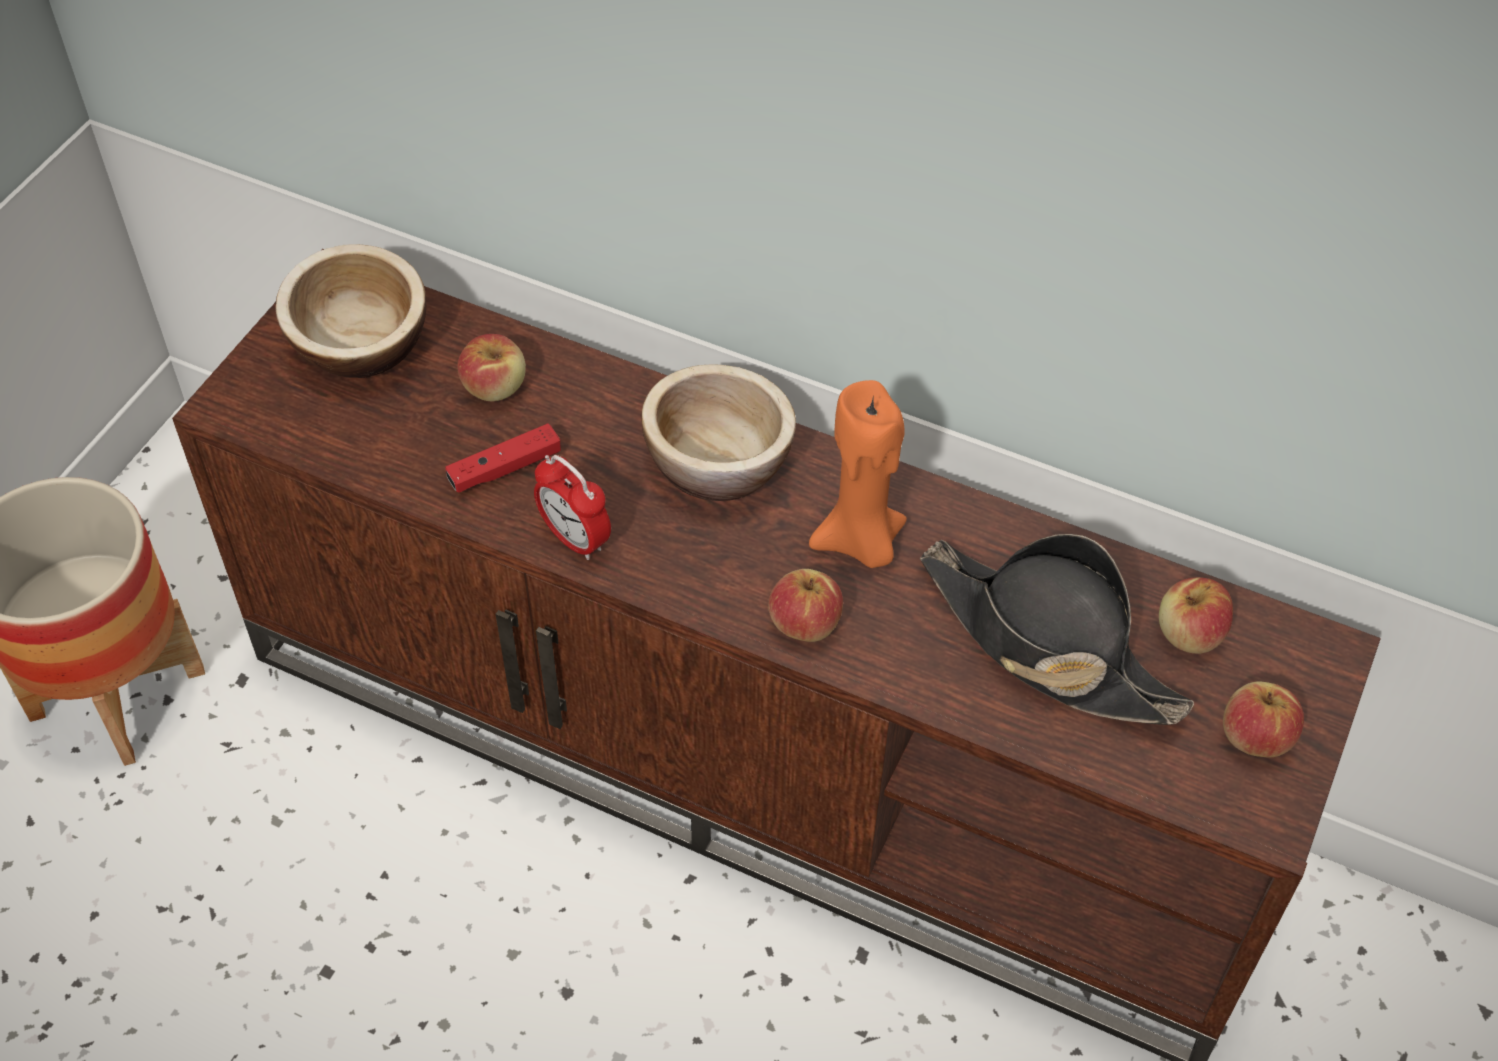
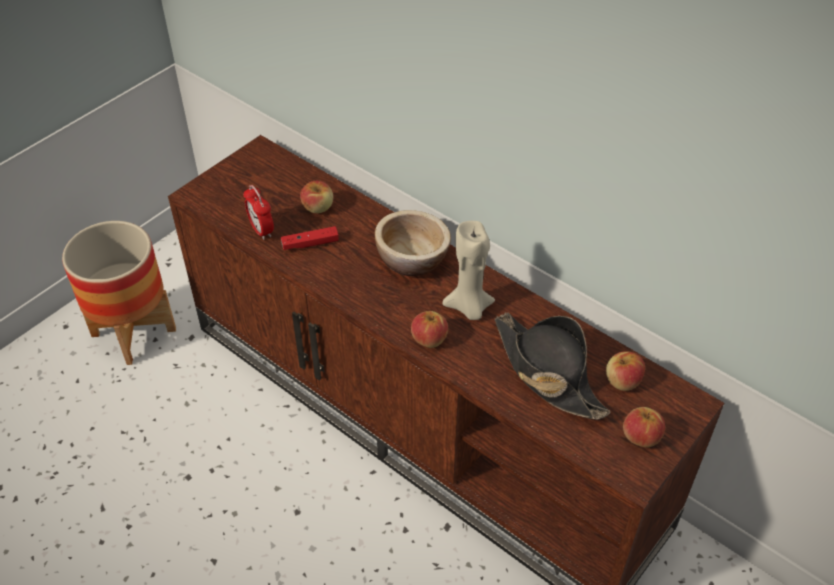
camera: 15 degrees right, 5 degrees down
(360, 344) = (262, 178): bowl -> none
(575, 539) = (332, 281): alarm clock -> alarm clock (261, 230)
(860, 543) = (469, 308): orange candle -> beige candle

